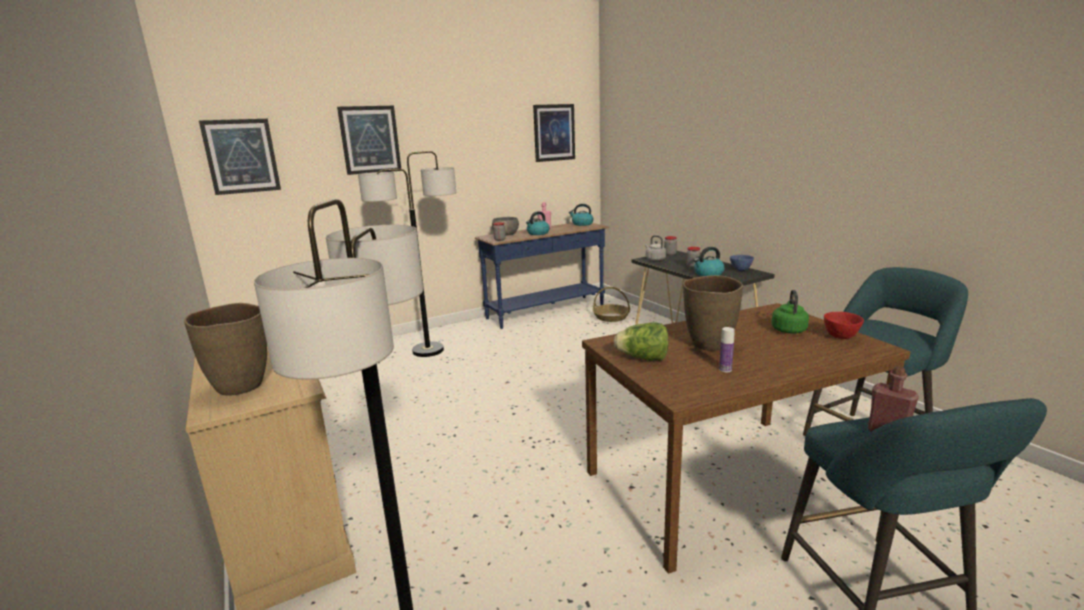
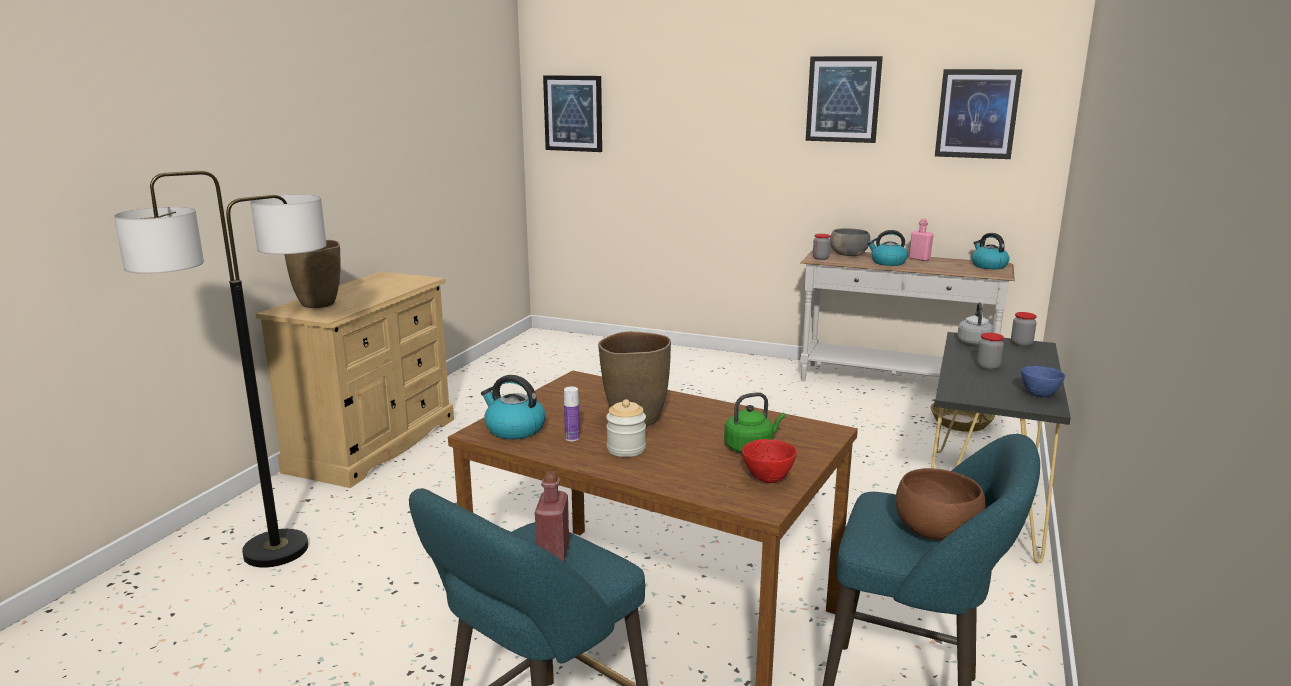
camera: 50 degrees right, 0 degrees up
(370, 140) = (700, 105): picture -> picture (843, 99)
(428, 350) = (689, 372): floor lamp -> none
(546, 312) = (894, 384): blue console table -> white console table
(643, 358) = (555, 401): lettuce -> none
(708, 274) = (972, 381): kettle -> kettle (514, 429)
(761, 359) = (626, 449): none -> jar
(895, 330) = (935, 531): none -> brown bowl

